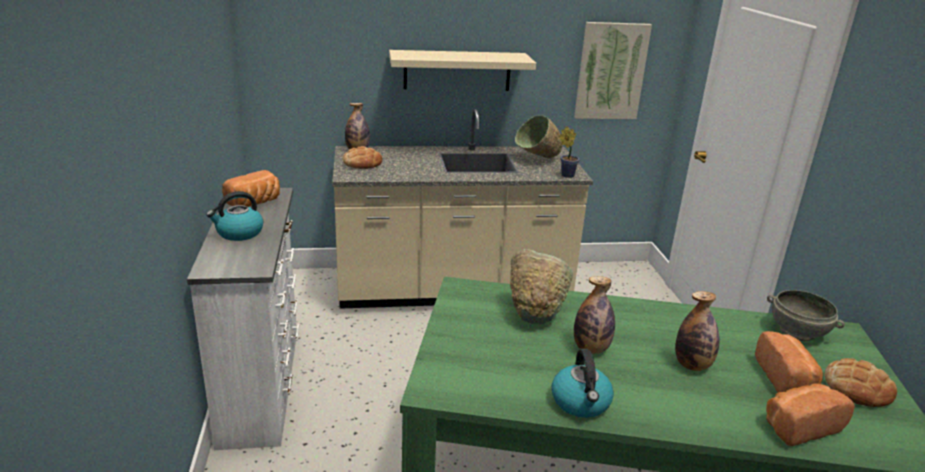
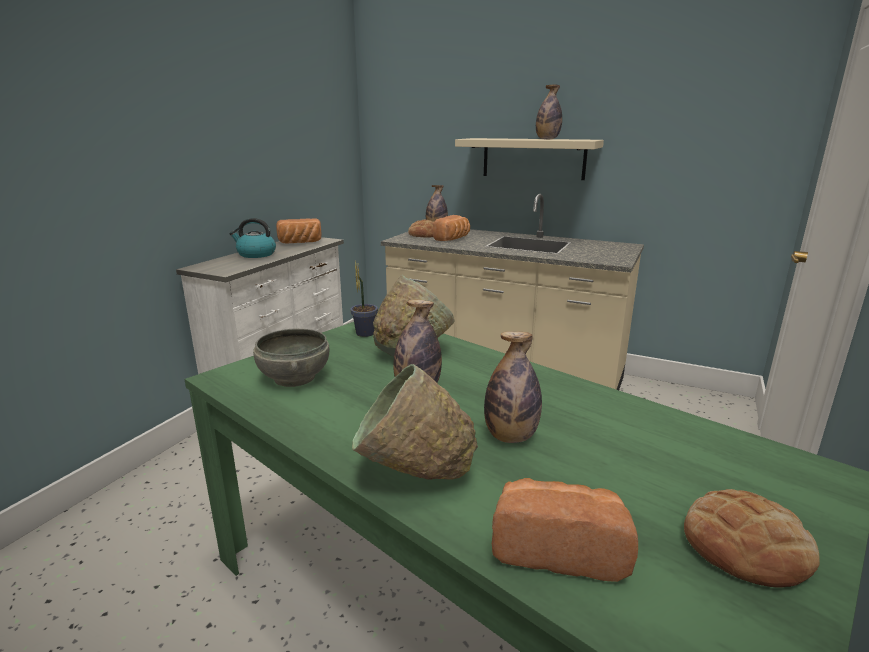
camera: 35 degrees right, 5 degrees down
(482, 56) = (547, 139): none -> bottle
(537, 160) = (593, 249): green bowl -> green bowl (410, 477)
(566, 175) = (607, 260): potted plant -> potted plant (365, 332)
(581, 402) = (326, 426): kettle -> none
(611, 71) = (706, 160): picture -> none
(786, 379) = (628, 492): bread -> bread (453, 239)
(797, 332) = (732, 451): grey bowl -> grey bowl (293, 378)

